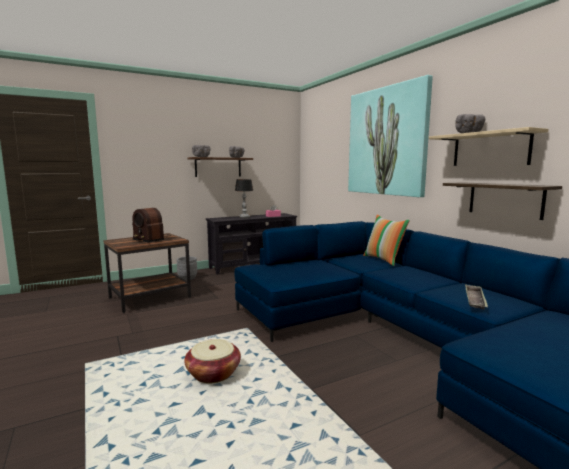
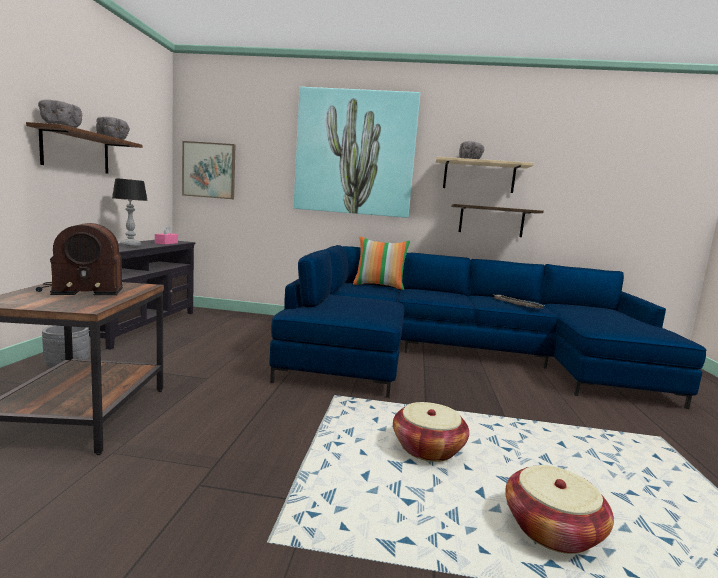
camera: 55 degrees left, 0 degrees up
(151, 441) = (552, 529): none -> basket
(313, 166) = (209, 170): none -> picture

